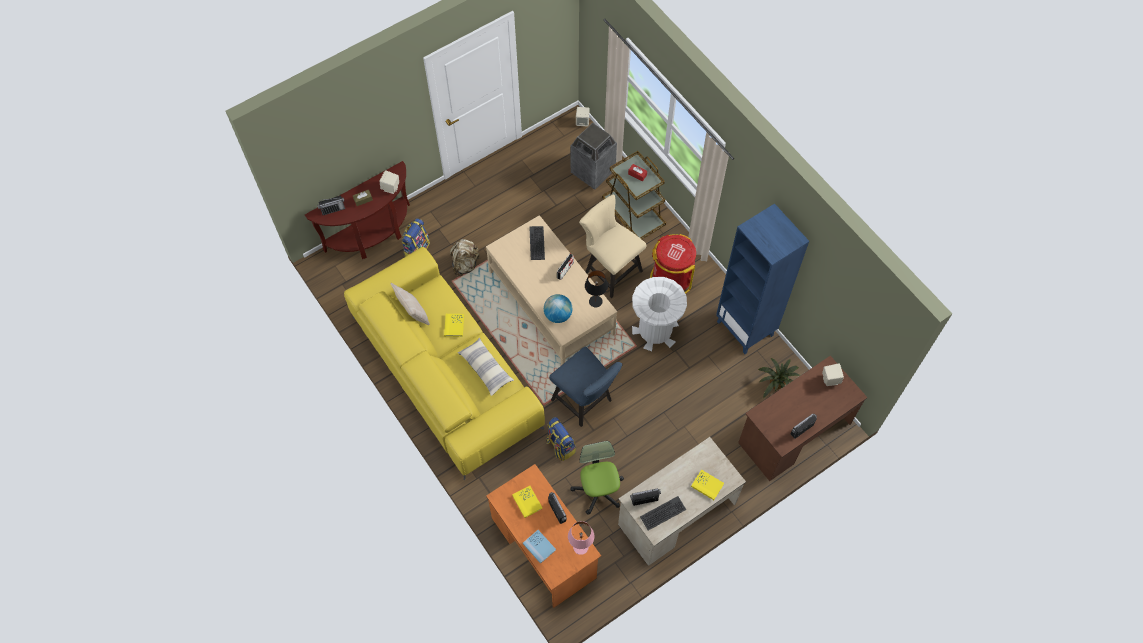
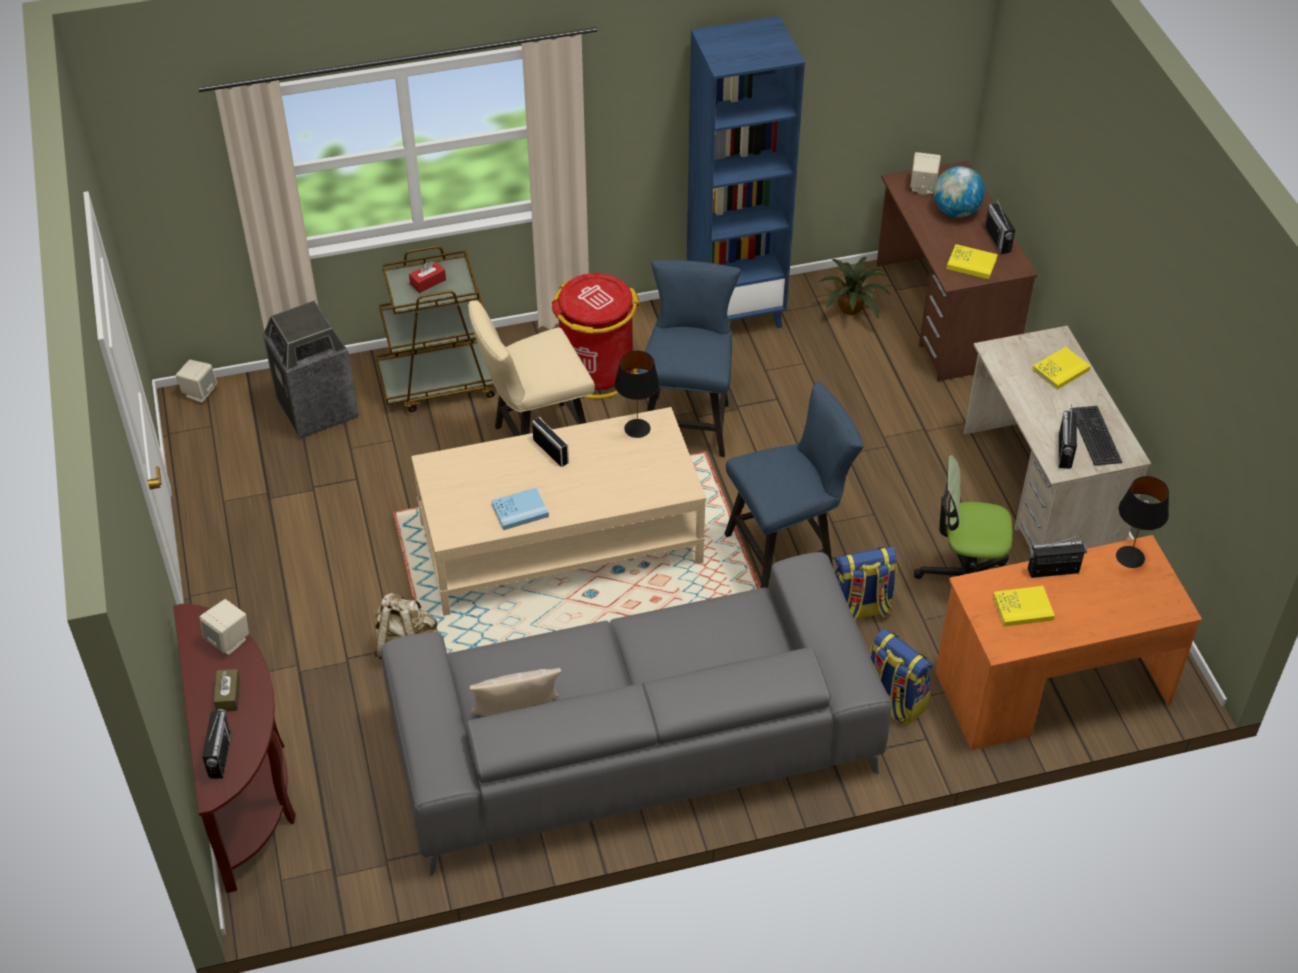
camera: 70 degrees left, 15 degrees down
(416, 249) = (326, 721): backpack -> backpack (893, 701)
(446, 372) = (634, 743): yellow sofa -> grey sofa
(454, 325) = (580, 654): yellow book -> yellow book (971, 263)
(485, 369) = (698, 629): pillow -> none
(537, 243) = (471, 474): keyboard -> none
(539, 547) = (1115, 614): blue book -> blue book (520, 510)
(558, 315) = (640, 486): globe -> globe (956, 211)
(580, 546) = (1129, 557): pink table lamp -> black table lamp
(655, 331) = (687, 420): white trash can -> blue chair

